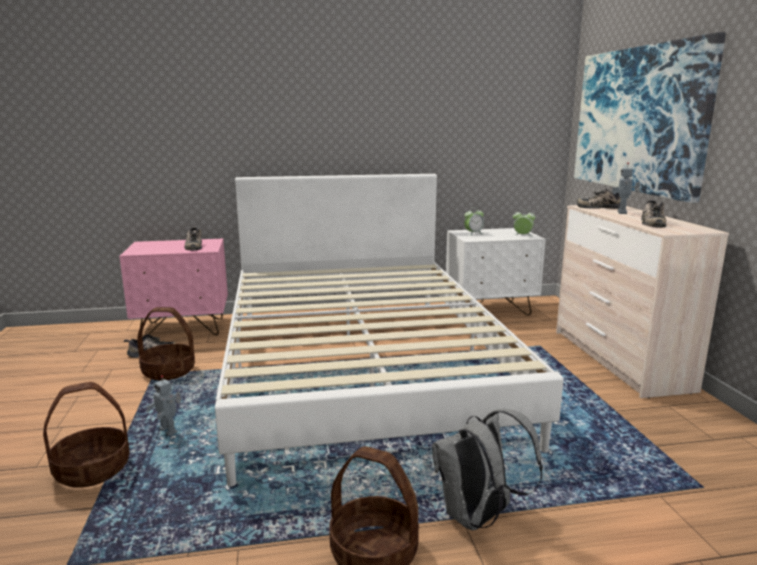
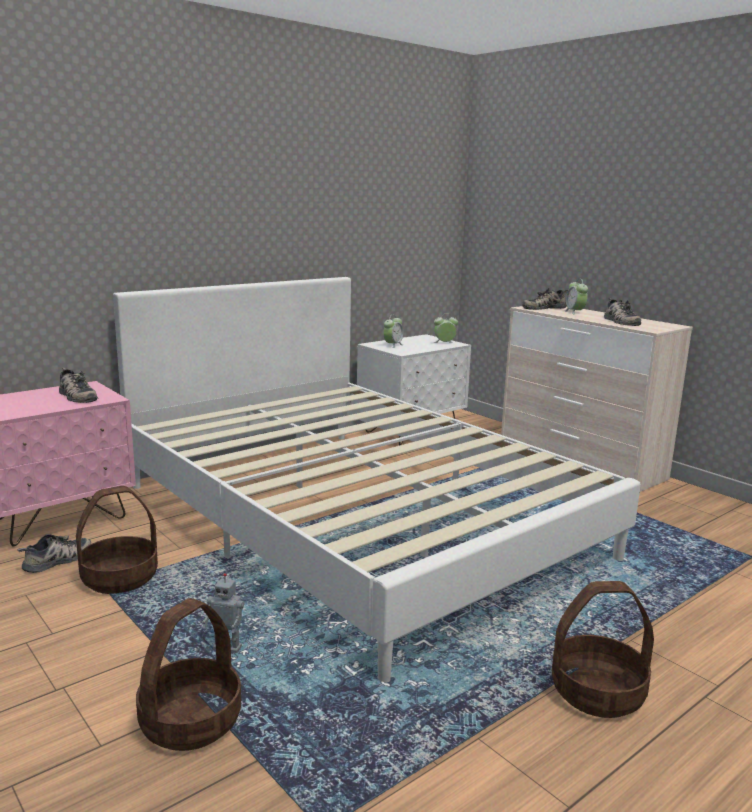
camera: 30 degrees left, 0 degrees up
(478, 518) = (638, 633): grey backpack -> none
(623, 212) = (575, 312): toy robot -> alarm clock
(638, 119) = (565, 216): picture -> none

